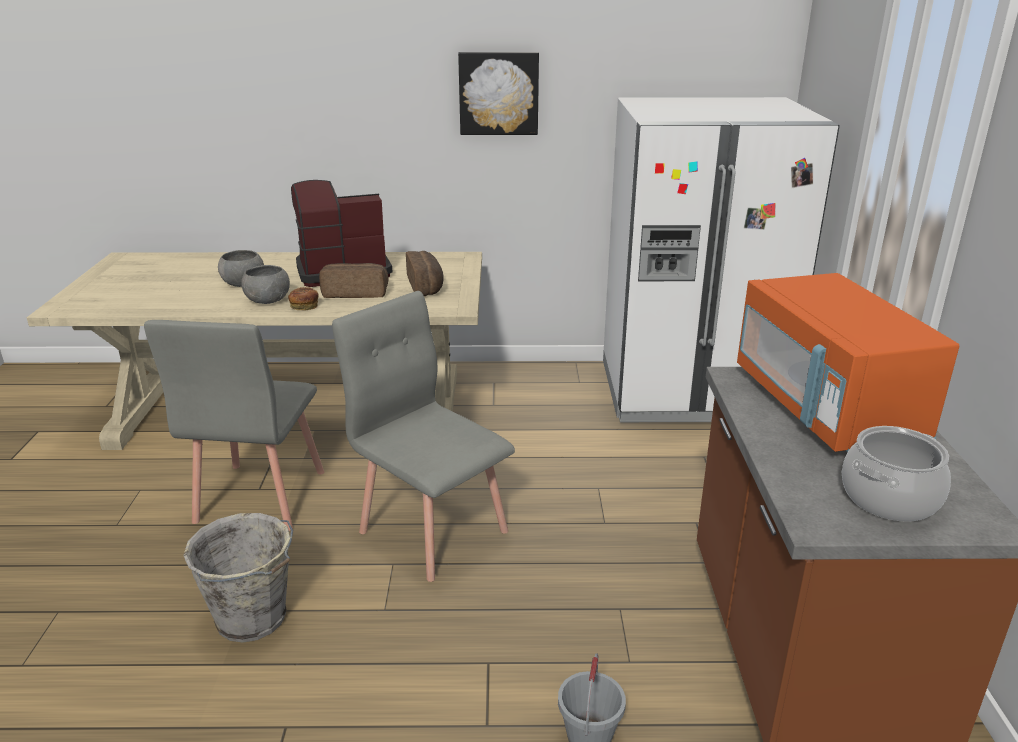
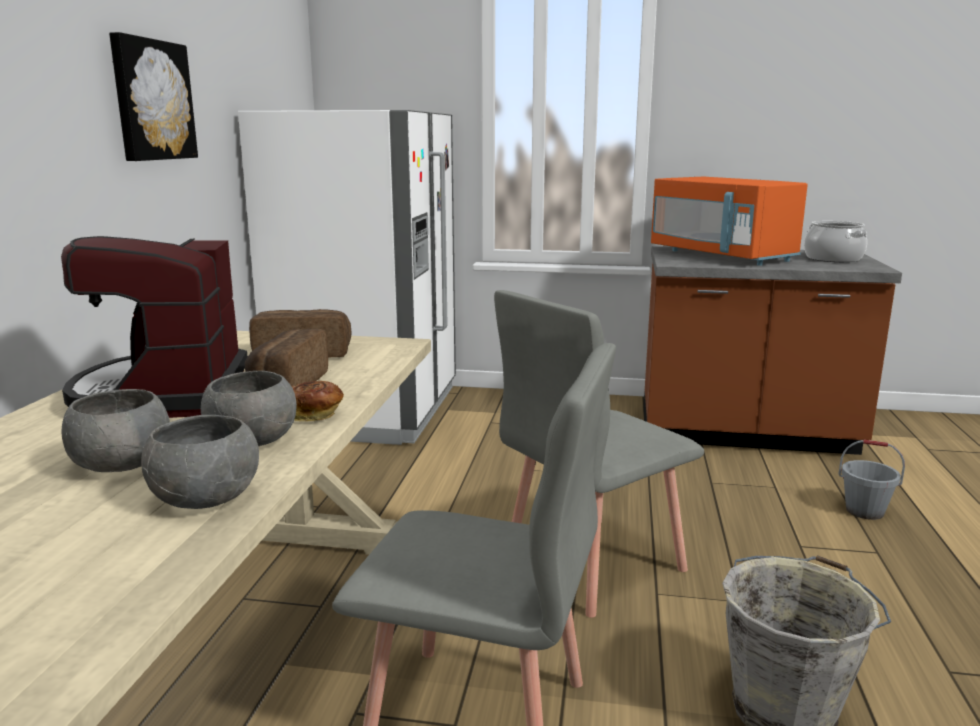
camera: 80 degrees left, 10 degrees down
(202, 304) = (207, 498): none -> grey bowl
(825, 408) = (721, 256): orange microwave -> orange microwave turned 60 degrees clockwise

